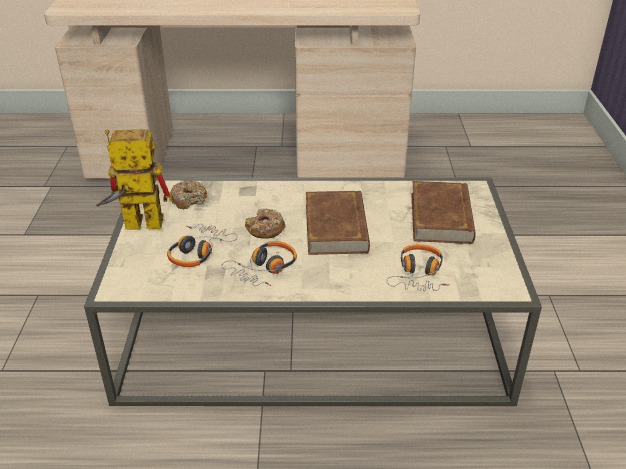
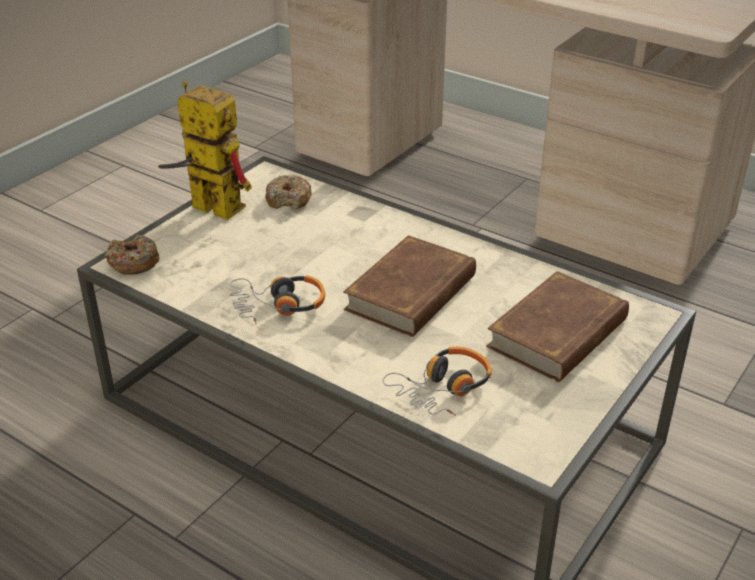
camera: 35 degrees right, 0 degrees up
(199, 251) = (236, 259): headphones -> none
(265, 229) = (330, 263): donut -> donut (133, 262)

